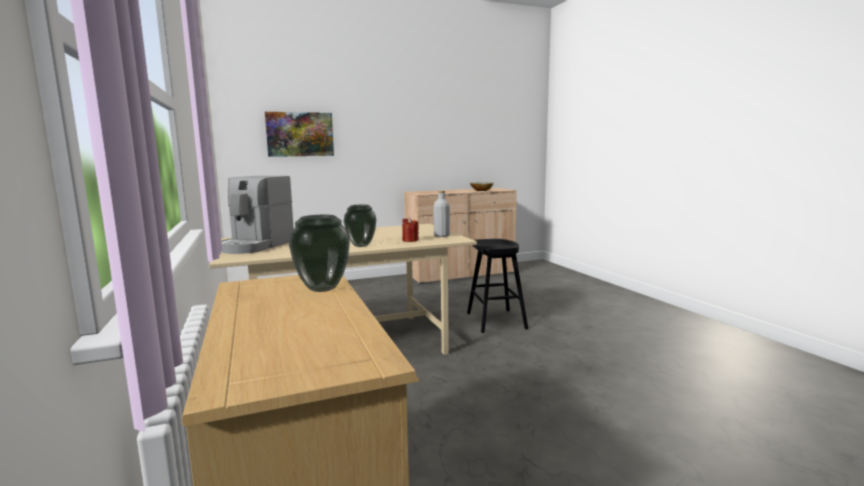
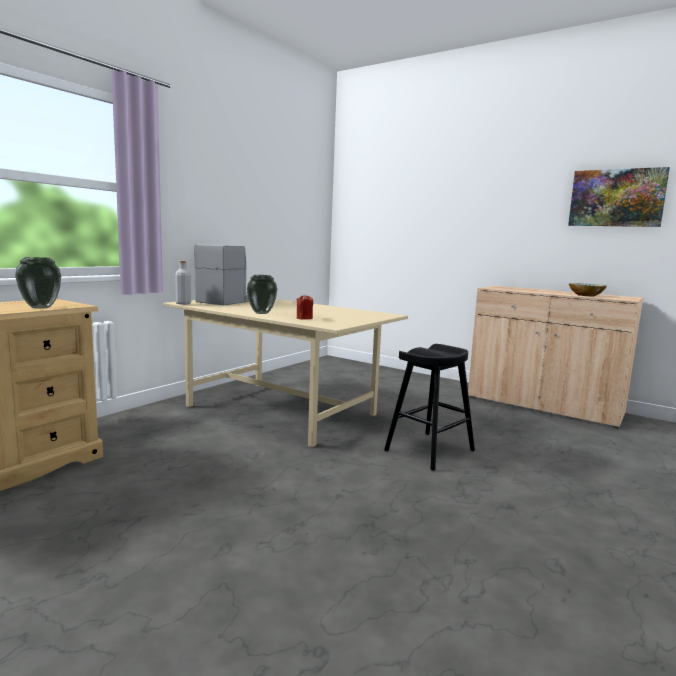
camera: 55 degrees right, 0 degrees up
(256, 246) = (228, 301): coffee machine -> coffee machine turned 135 degrees clockwise
(300, 134) = (395, 215): picture -> picture (616, 198)
(441, 235) = (344, 322): grey bottle -> grey bottle (183, 303)

